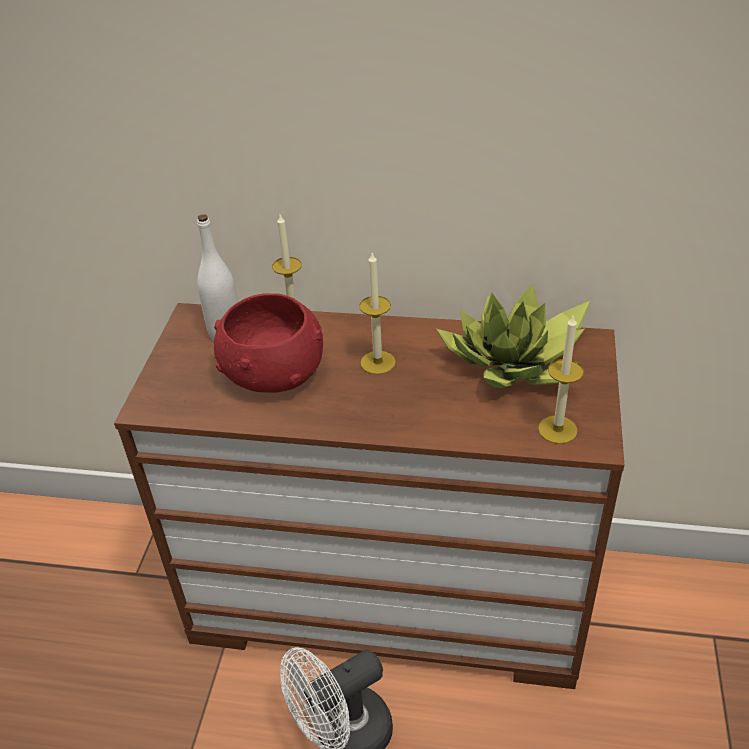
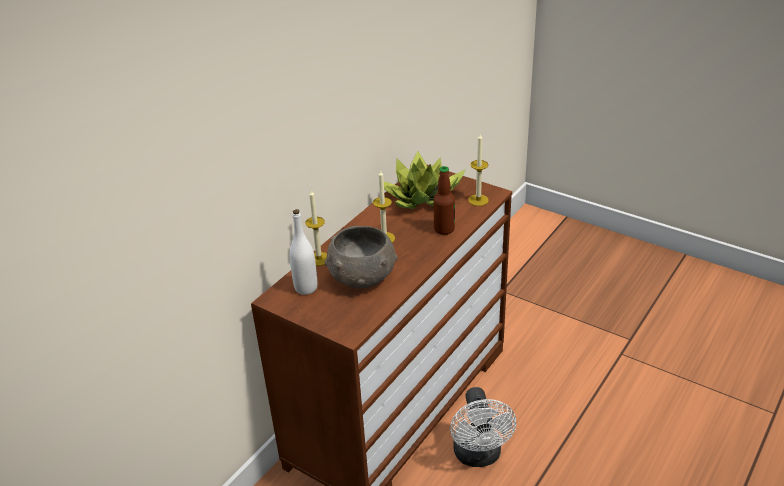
camera: 65 degrees left, 5 degrees down
(273, 373) = (361, 277): red bowl -> grey bowl
(443, 417) = (444, 229): none -> bottle

